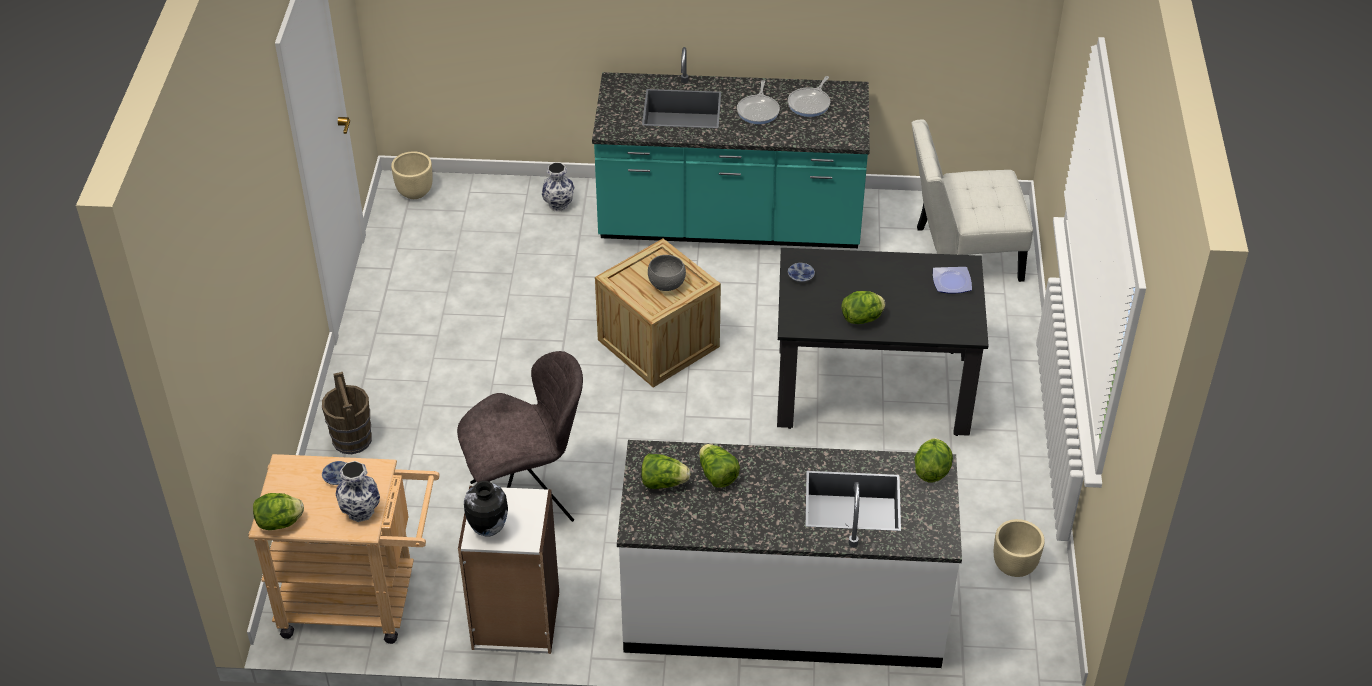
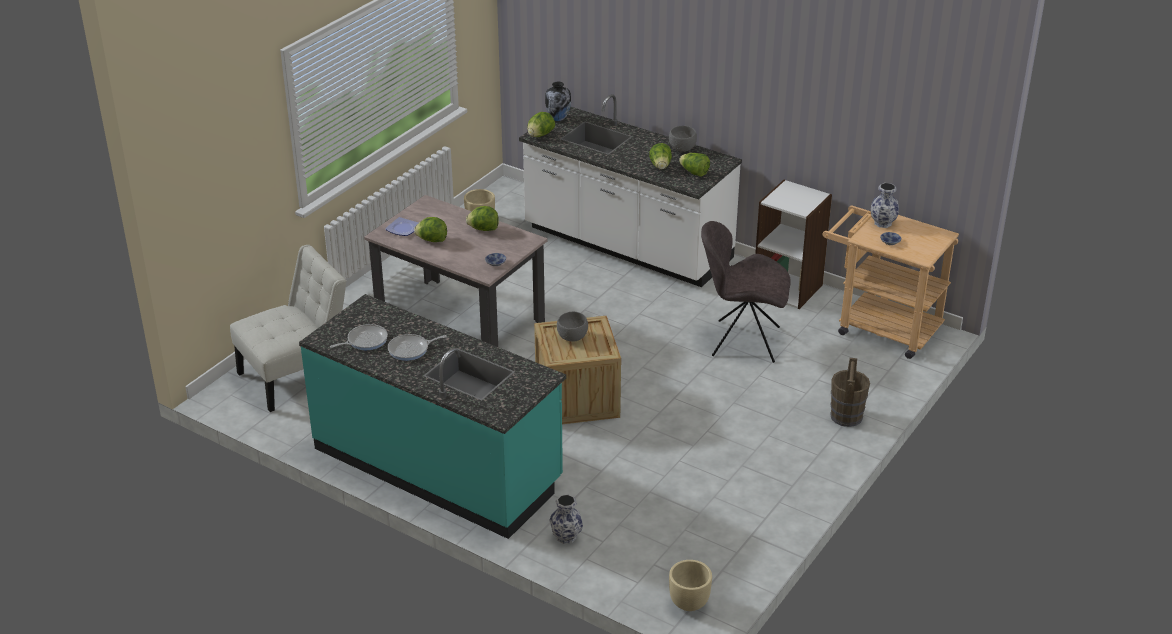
camera: 150 degrees left, 10 degrees down
(280, 523) = (936, 232): lettuce -> lettuce (432, 240)
(487, 529) = (809, 196): vase -> vase (558, 118)
(716, 528) = (681, 149): none -> grey bowl
(758, 110) = (411, 349): frying pan -> frying pan turned 150 degrees counterclockwise
(872, 389) = (460, 322): black dining table -> beige dining table
(961, 254) = (296, 377): white chair -> white chair turned 60 degrees counterclockwise

